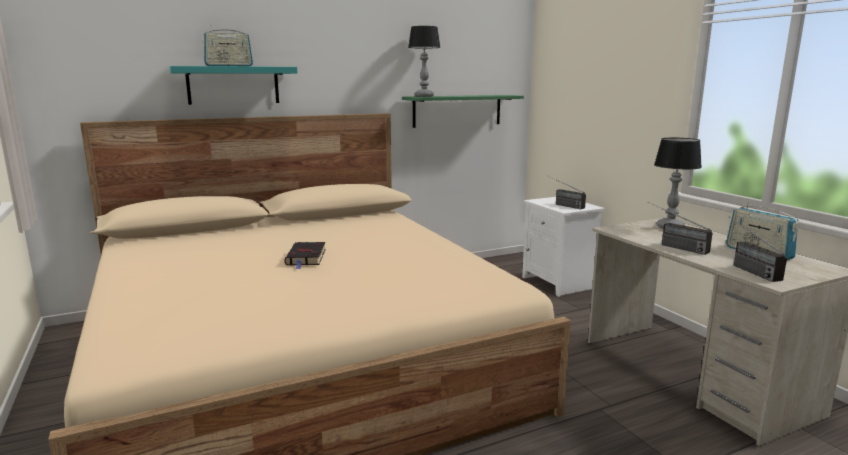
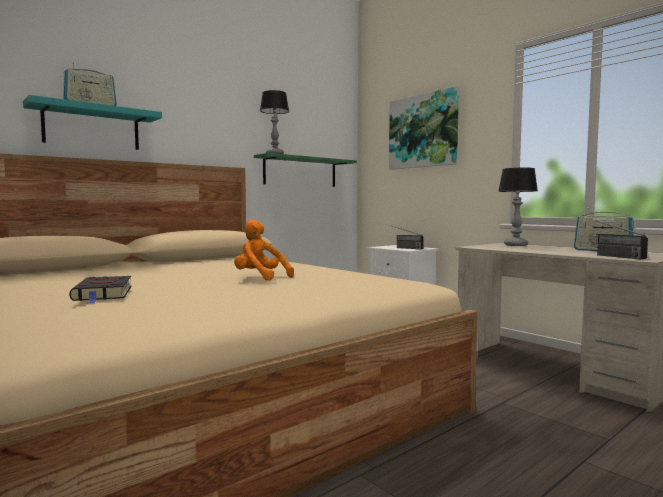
camera: 15 degrees left, 10 degrees down
(306, 258) = (196, 277): black book -> black book (103, 294)
(365, 261) = (260, 278): none -> orange plush toy
(599, 66) = (423, 131): none -> picture
(672, 246) = (534, 250): radio -> none

